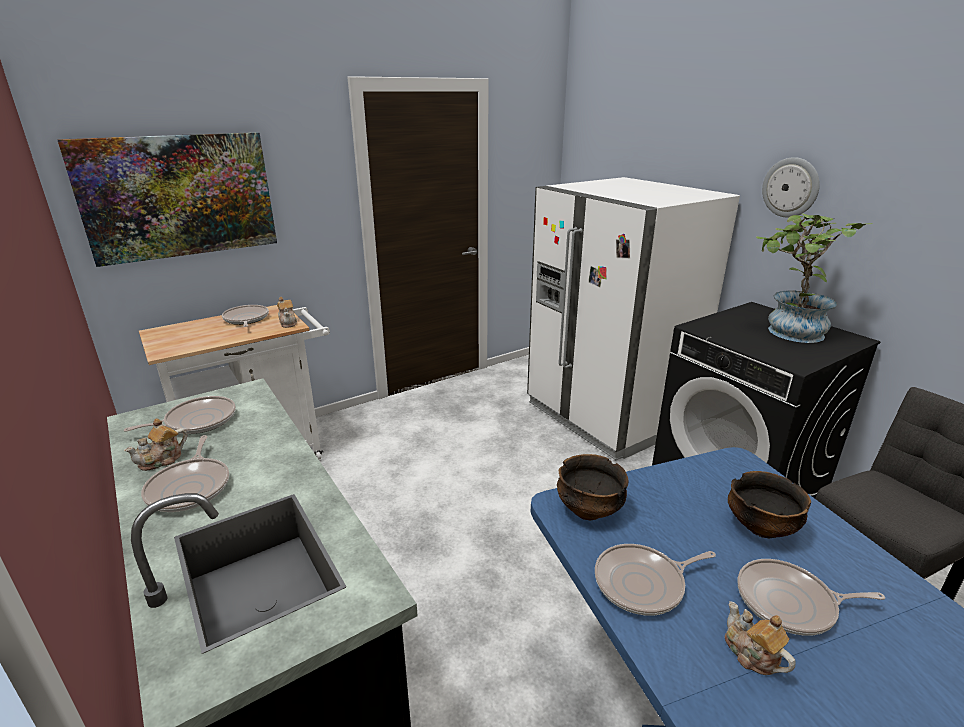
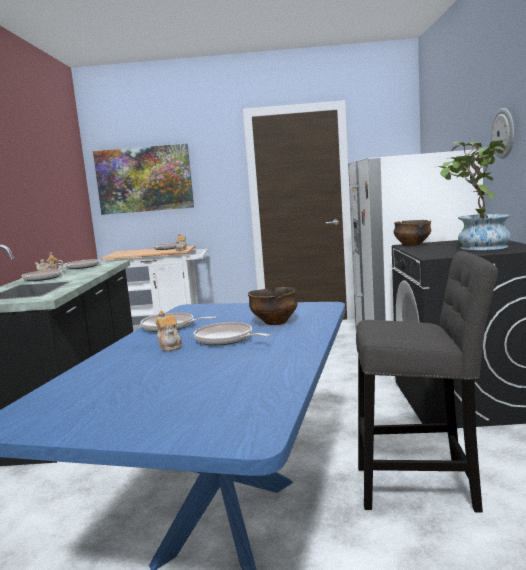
camera: 35 degrees right, 15 degrees down
(588, 510) = (198, 309): bowl -> bowl (412, 245)
(751, 654) = (170, 345): teapot -> teapot turned 150 degrees clockwise

